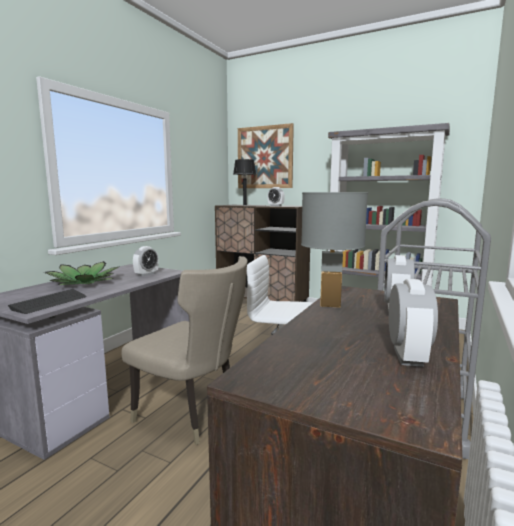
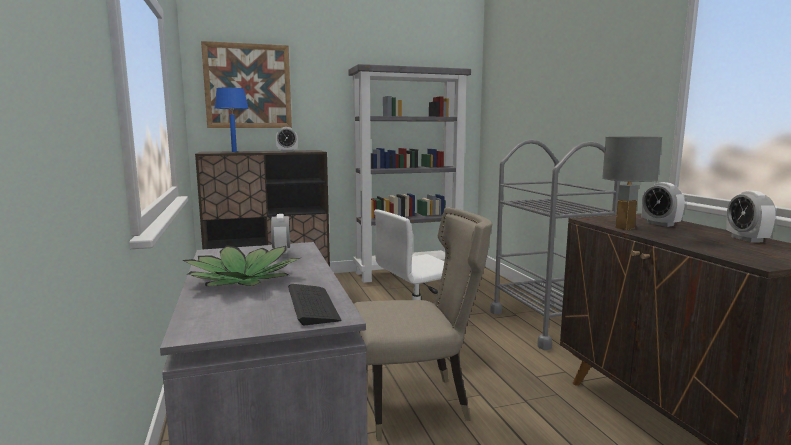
camera: 45 degrees left, 0 degrees up
(244, 205) = (234, 151): black table lamp -> blue table lamp
(407, 356) = (746, 239): alarm clock -> alarm clock turned 150 degrees counterclockwise

